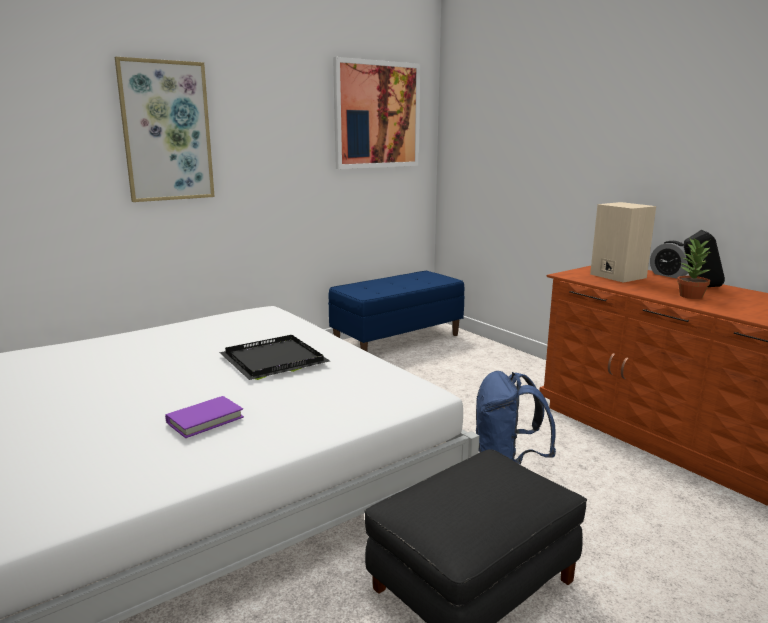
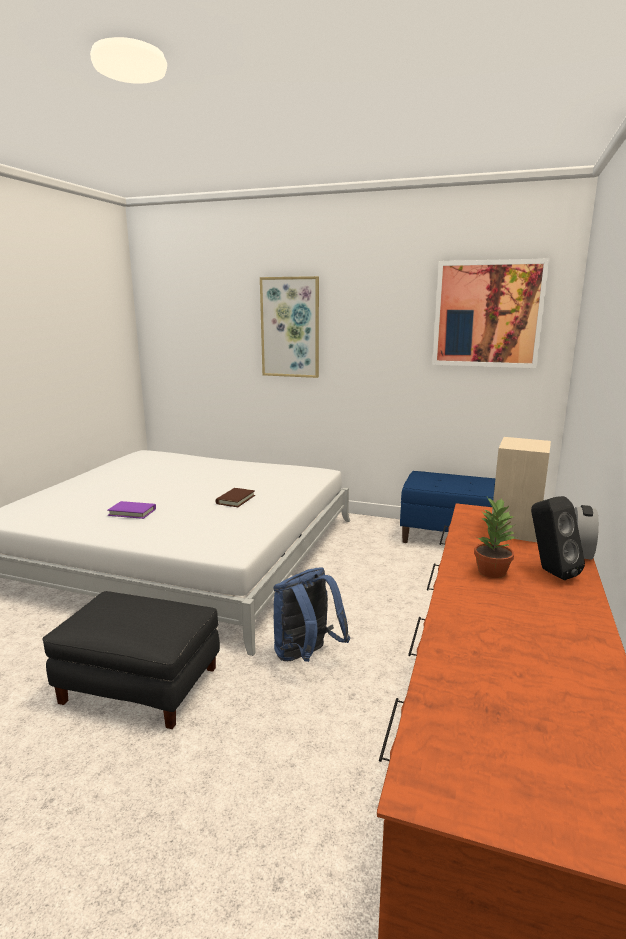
camera: 55 degrees right, 0 degrees up
(274, 359) = (235, 499): black tray -> brown book

